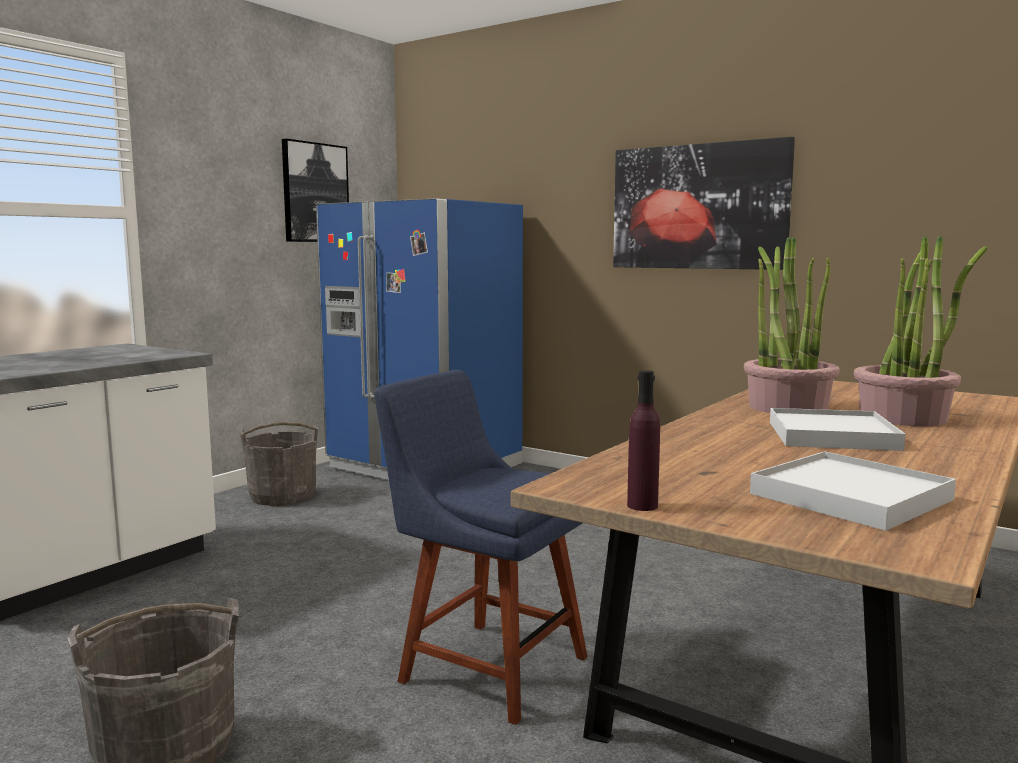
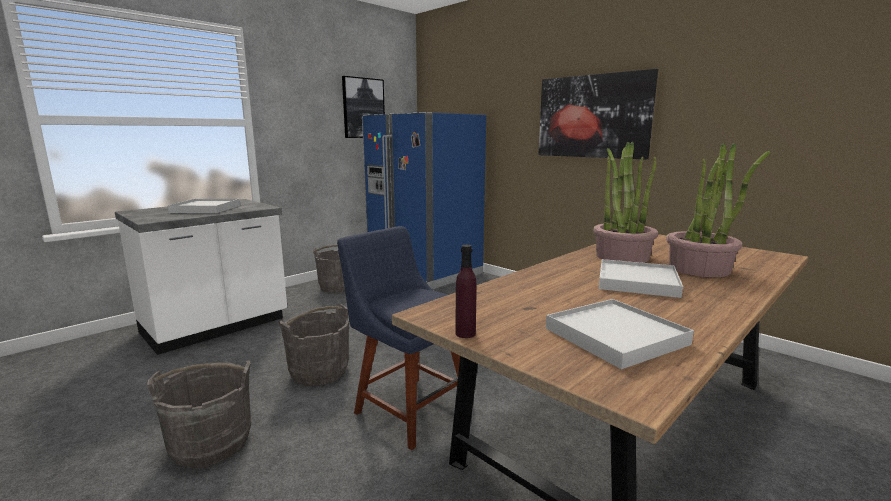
camera: 10 degrees right, 5 degrees up
(76, 358) = (206, 209): none -> white tray
(309, 627) = (319, 371): none -> grey bucket

